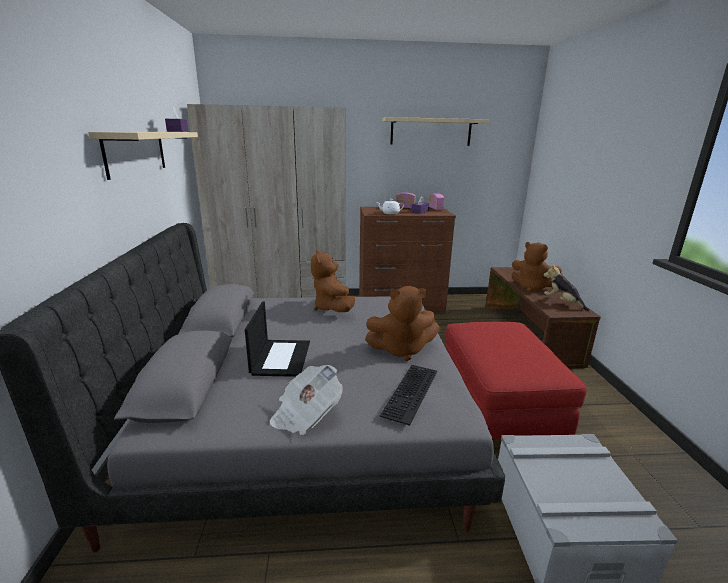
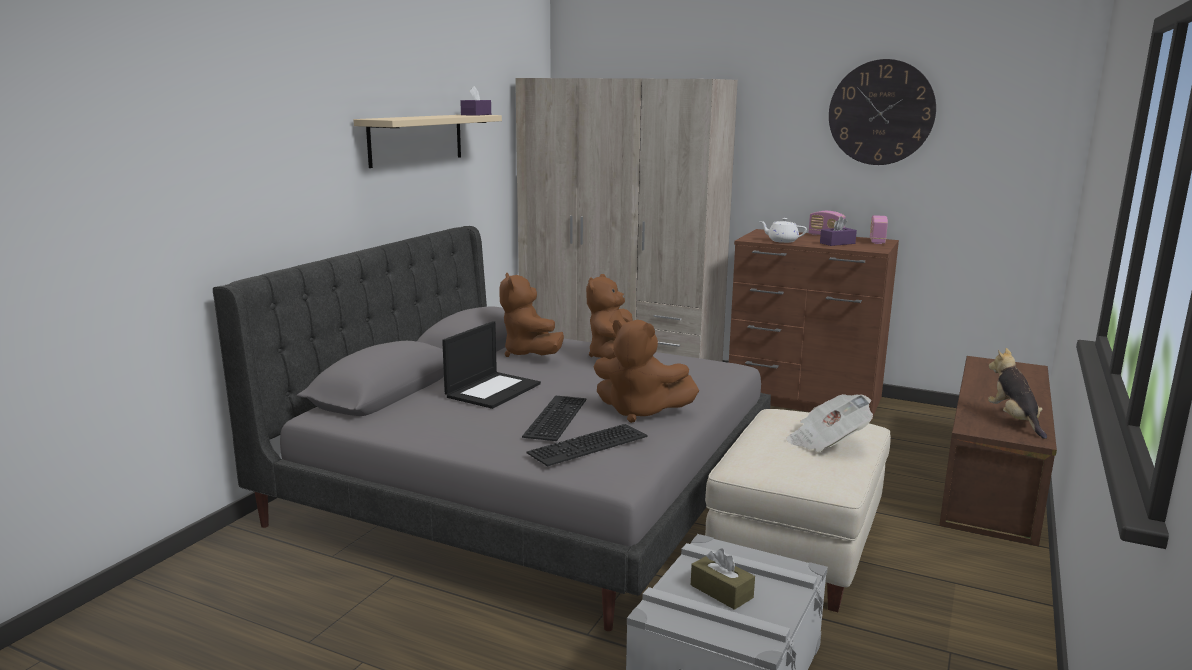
camera: 30 degrees right, 5 degrees down
(306, 414) = (462, 437): newspaper -> newspaper (827, 442)
(356, 372) = (554, 417): none -> keyboard
(431, 132) = (881, 112): beige shelf -> wall clock
(496, 410) = (794, 548): red ottoman -> beige ottoman
(532, 287) = (995, 393): brown plush toy -> brown plush toy (530, 354)
(573, 483) = (721, 591): none -> brown tissue box

